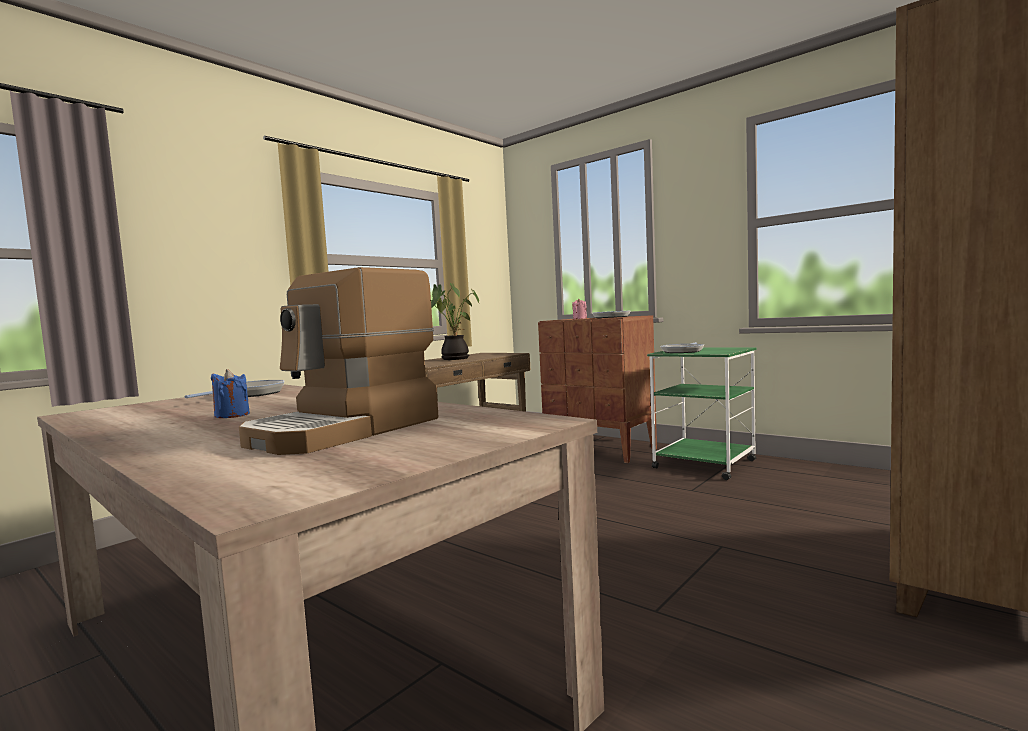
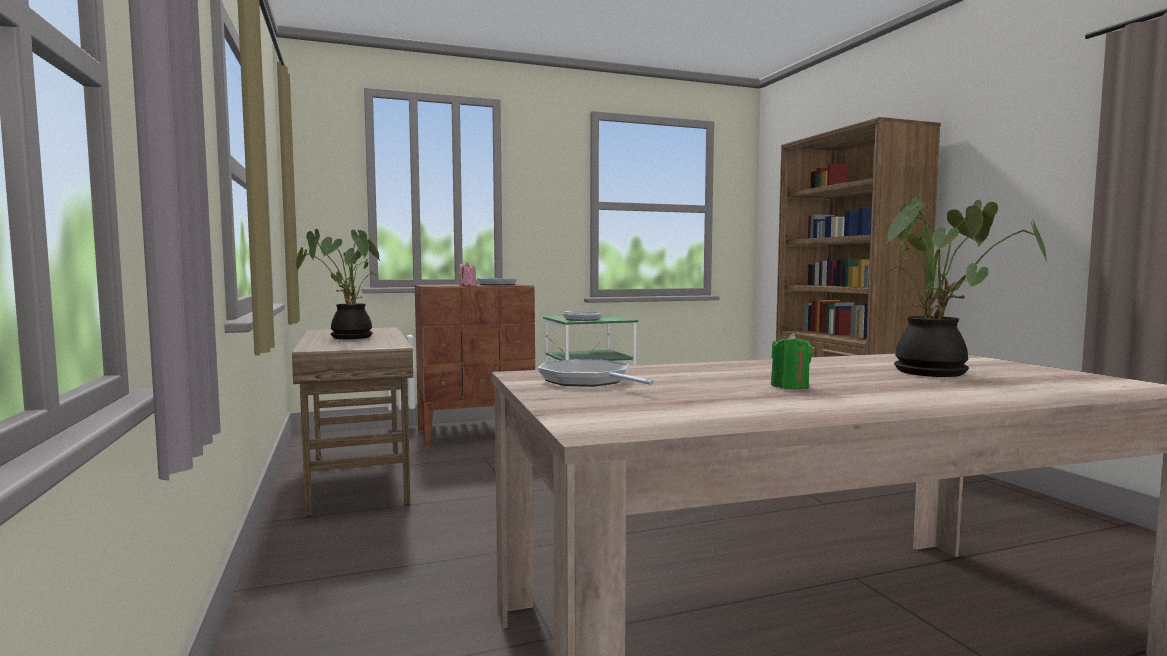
camera: 60 degrees left, 0 degrees up
(232, 415) = (789, 386): blue candle -> green candle
(346, 430) = (937, 373): coffee machine -> potted plant

